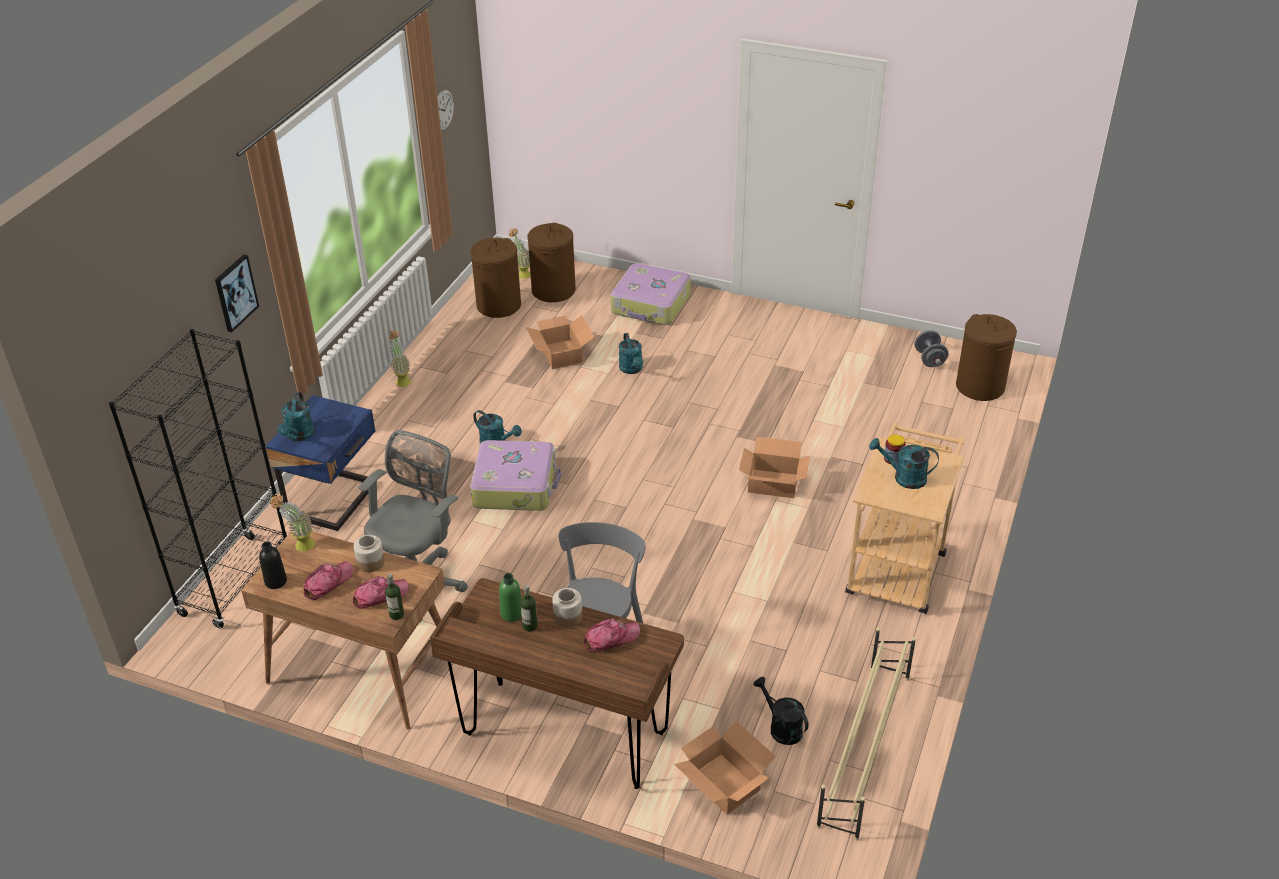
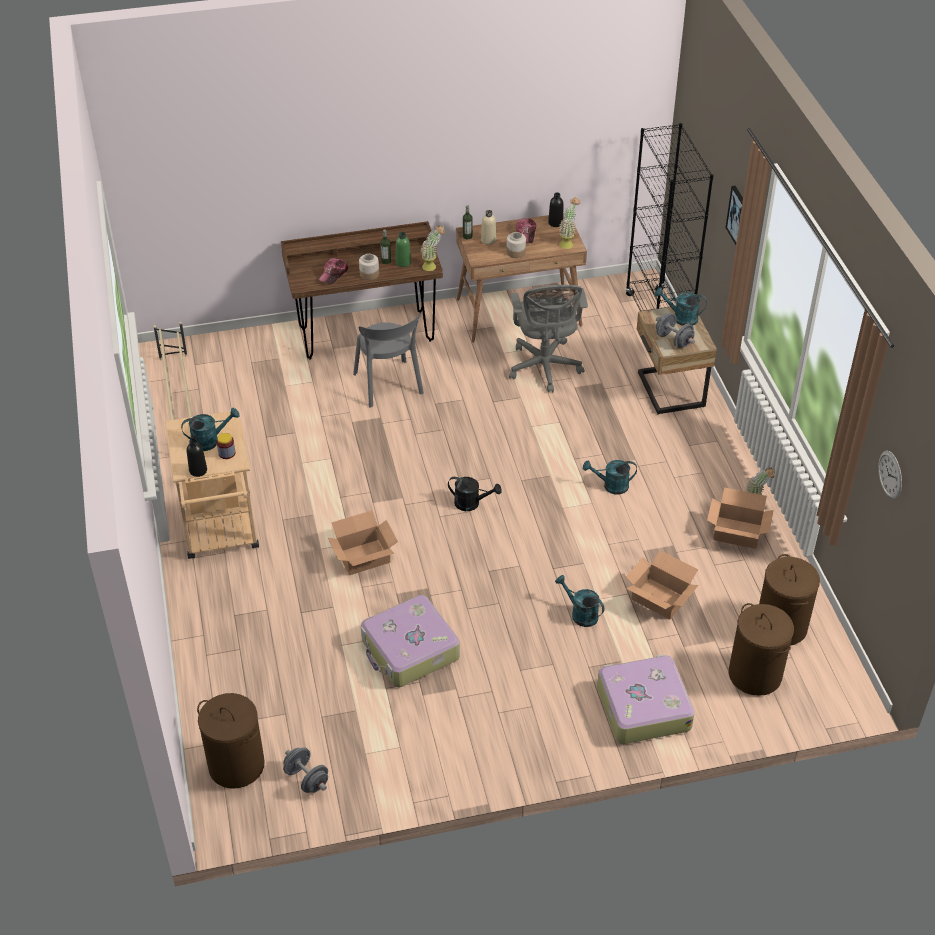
camera: 145 degrees right, 5 degrees up
(299, 436) = (680, 318): turquoise watering can -> turquoise watering can turned 45 degrees counterclockwise
(335, 500) = (668, 391): blue nightstand -> beige nightstand
(338, 418) = (673, 340): none -> grey dumbbell
(380, 595) = (488, 240): cap -> beige bottle
(516, 485) = (558, 461): suitcase -> suitcase (409, 650)
(521, 274) = (811, 680): potted plant -> potted plant (433, 267)
(724, 783) = (254, 352): cardboard box -> cardboard box (737, 533)
(781, 727) = (239, 392): black watering can -> black watering can (471, 503)
(933, 452) = (198, 470): none -> black bottle

